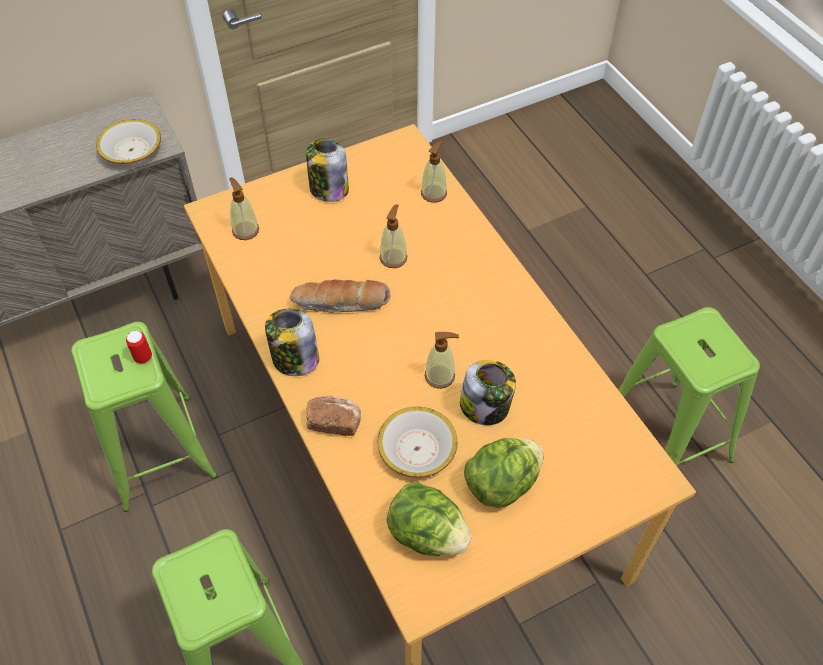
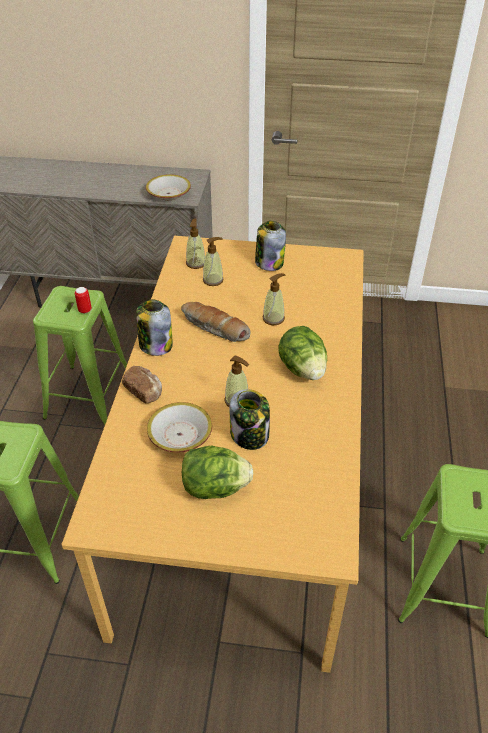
camera: 35 degrees right, 10 degrees down
(427, 533) = (136, 488): lettuce -> lettuce (302, 369)
(434, 193) = (338, 294): soap dispenser -> soap dispenser (213, 280)

